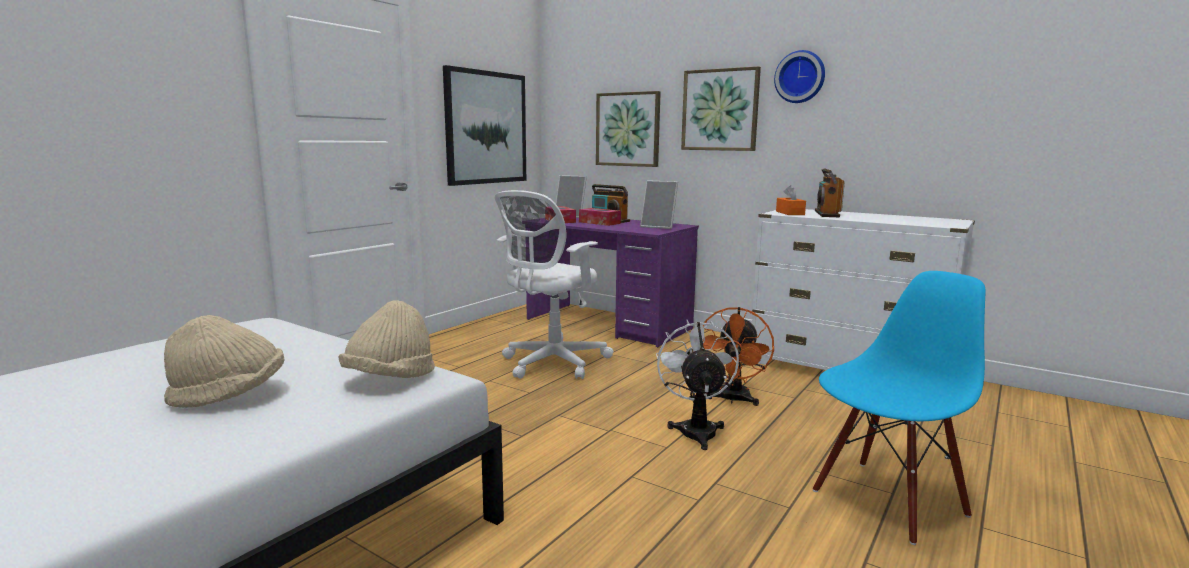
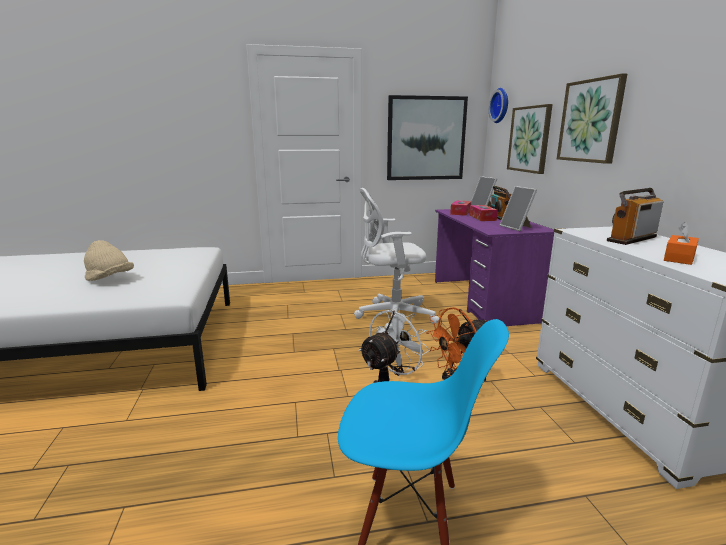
camera: 45 degrees right, 5 degrees up
(390, 379) = (160, 290): beige hat -> none
(790, 213) = (591, 232): orange tissue box -> orange tissue box (679, 258)
(800, 77) = (661, 82): wall clock -> wall clock (501, 105)

